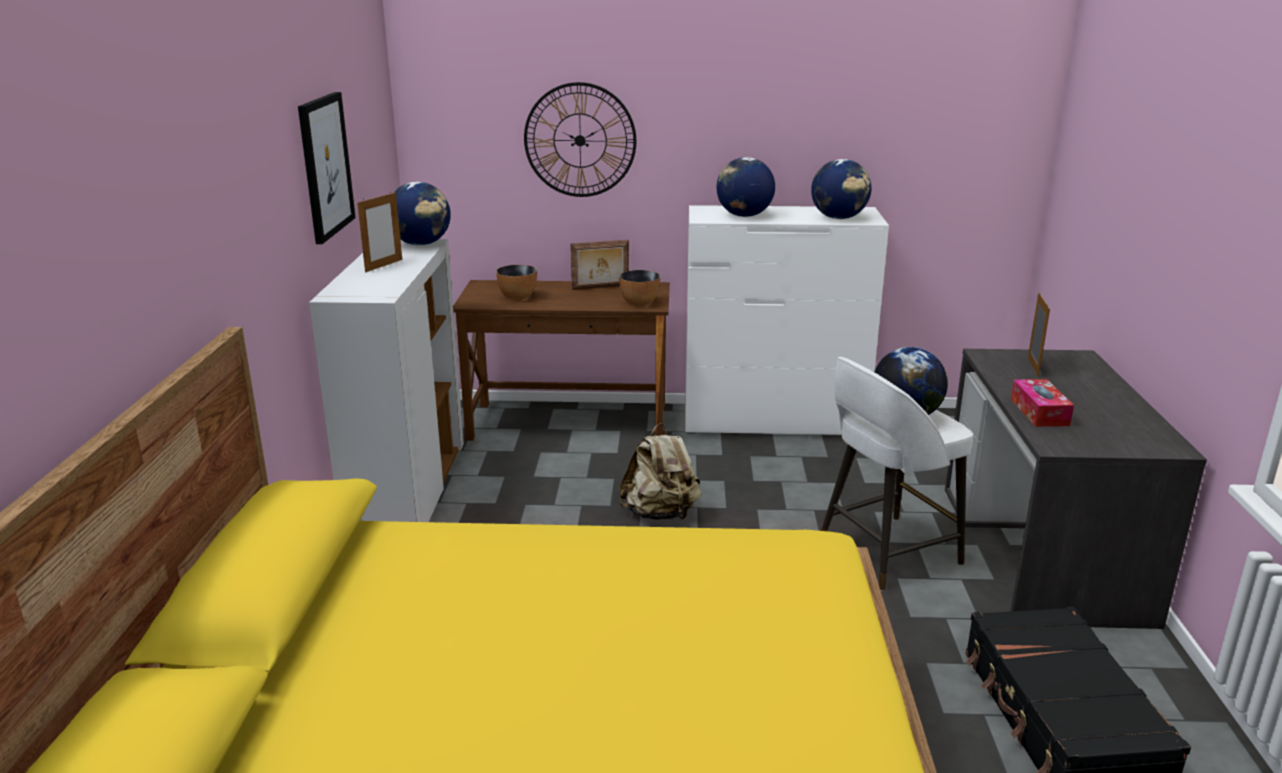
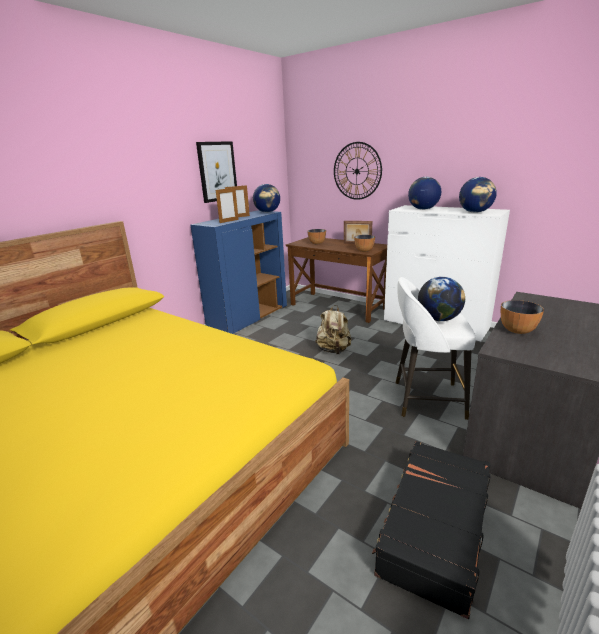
camera: 35 degrees right, 0 degrees up
(407, 492) = (249, 318): white cabinet -> blue cabinet
(1032, 367) = (552, 307): picture frame -> picture frame (229, 221)
(1039, 412) = (517, 330): tissue box -> bowl

